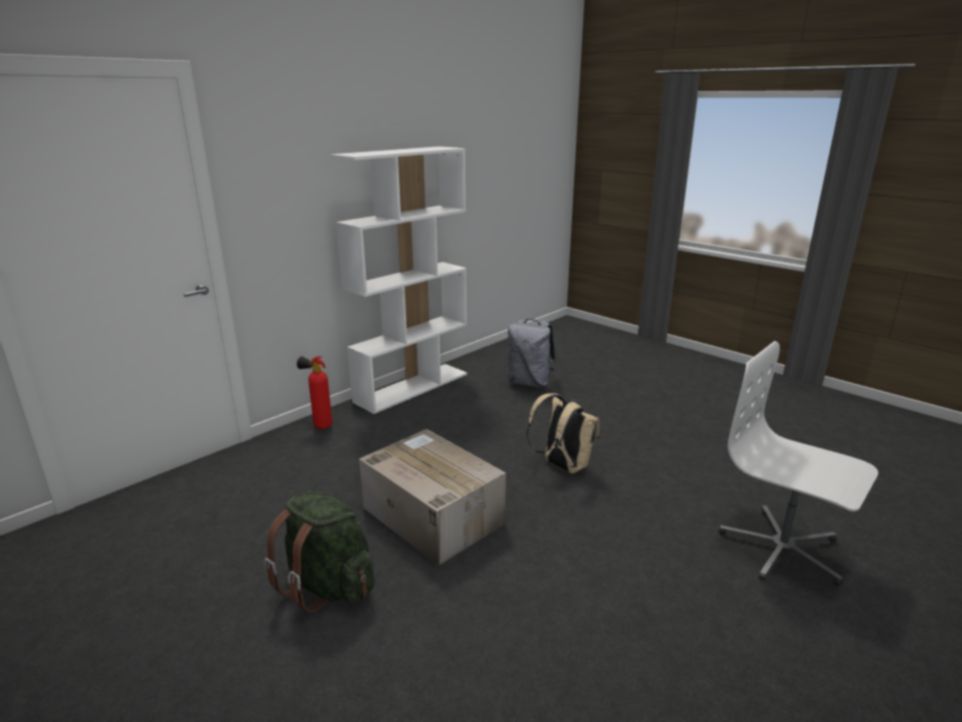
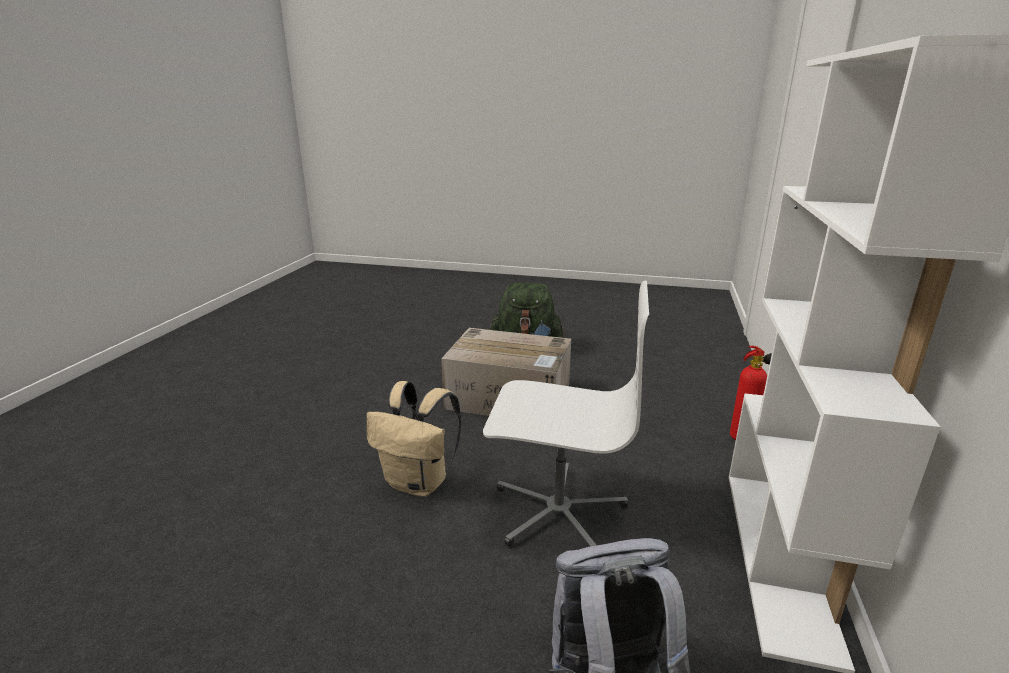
camera: 150 degrees right, 0 degrees up
(782, 549) = (164, 463): white office chair -> white office chair (557, 511)

